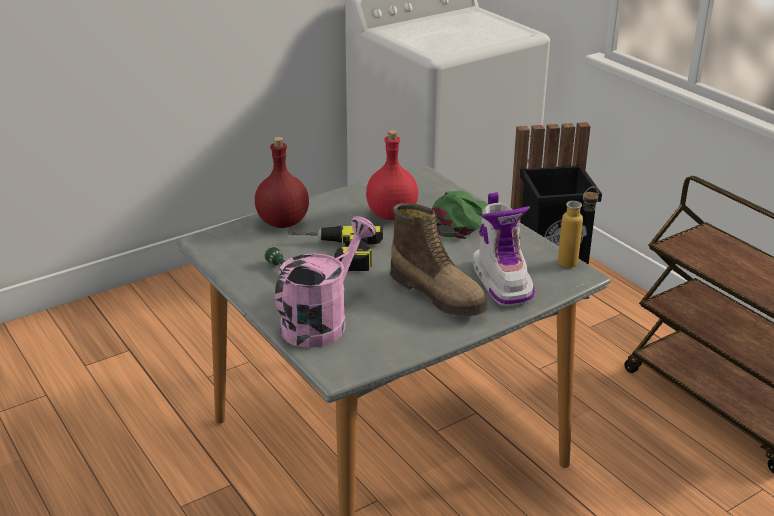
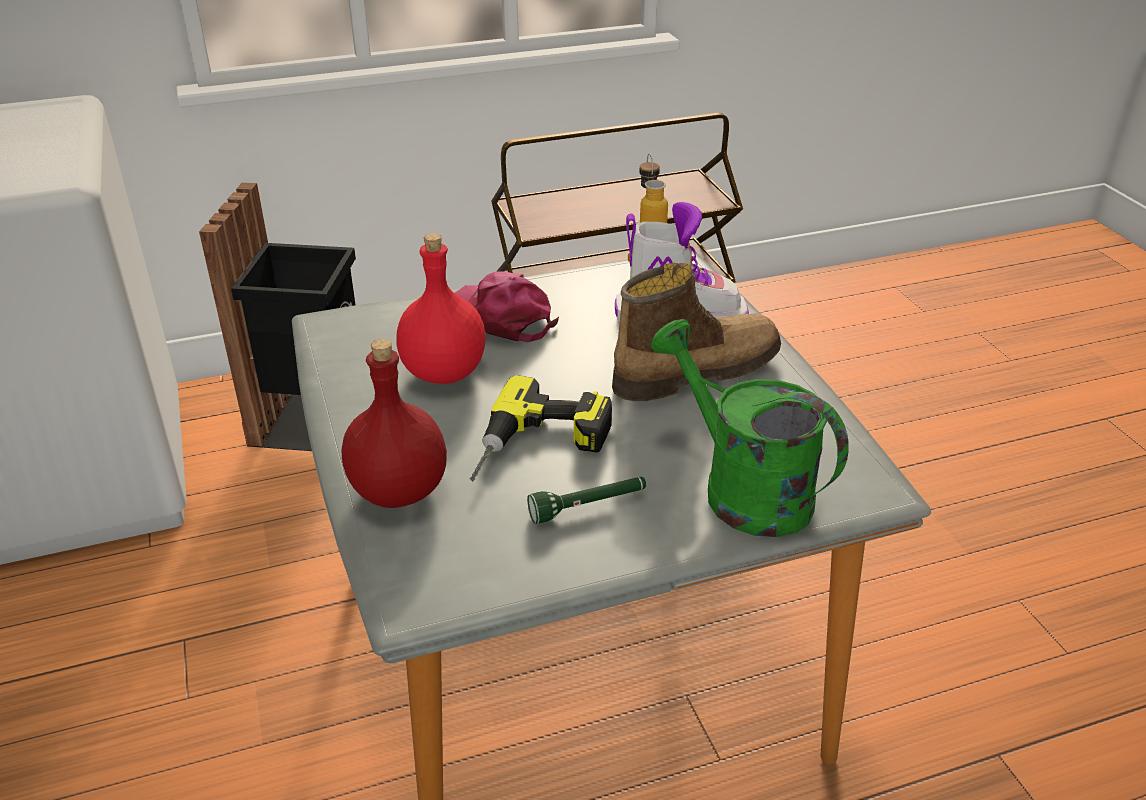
camera: 75 degrees left, 5 degrees up
(321, 321) = (742, 488): pink watering can -> green watering can
(461, 221) = (502, 317): green cap -> pink cap

